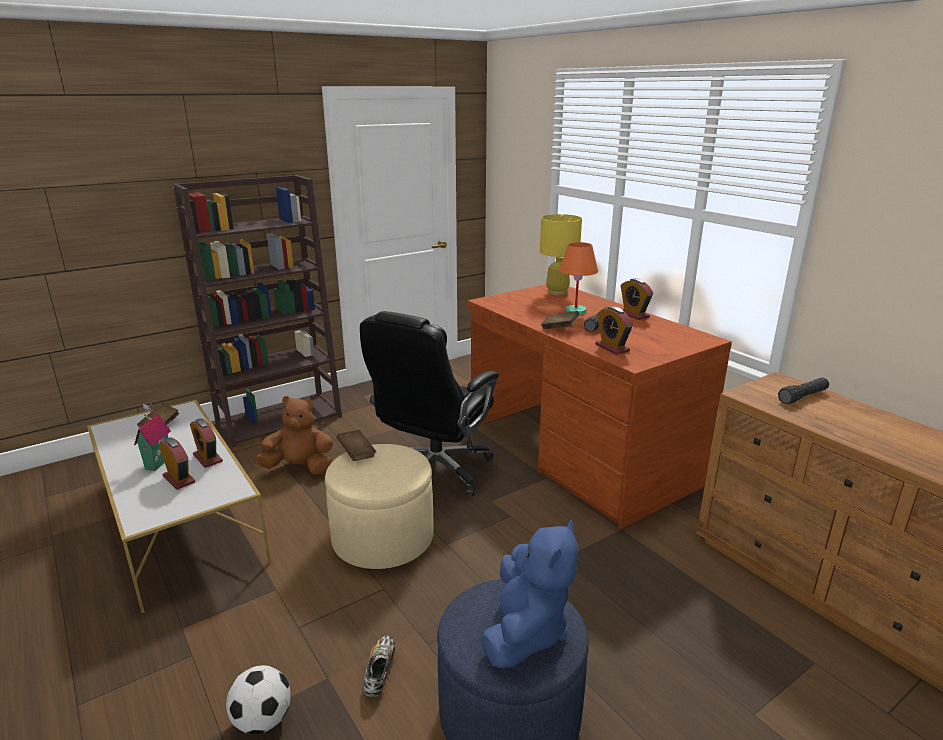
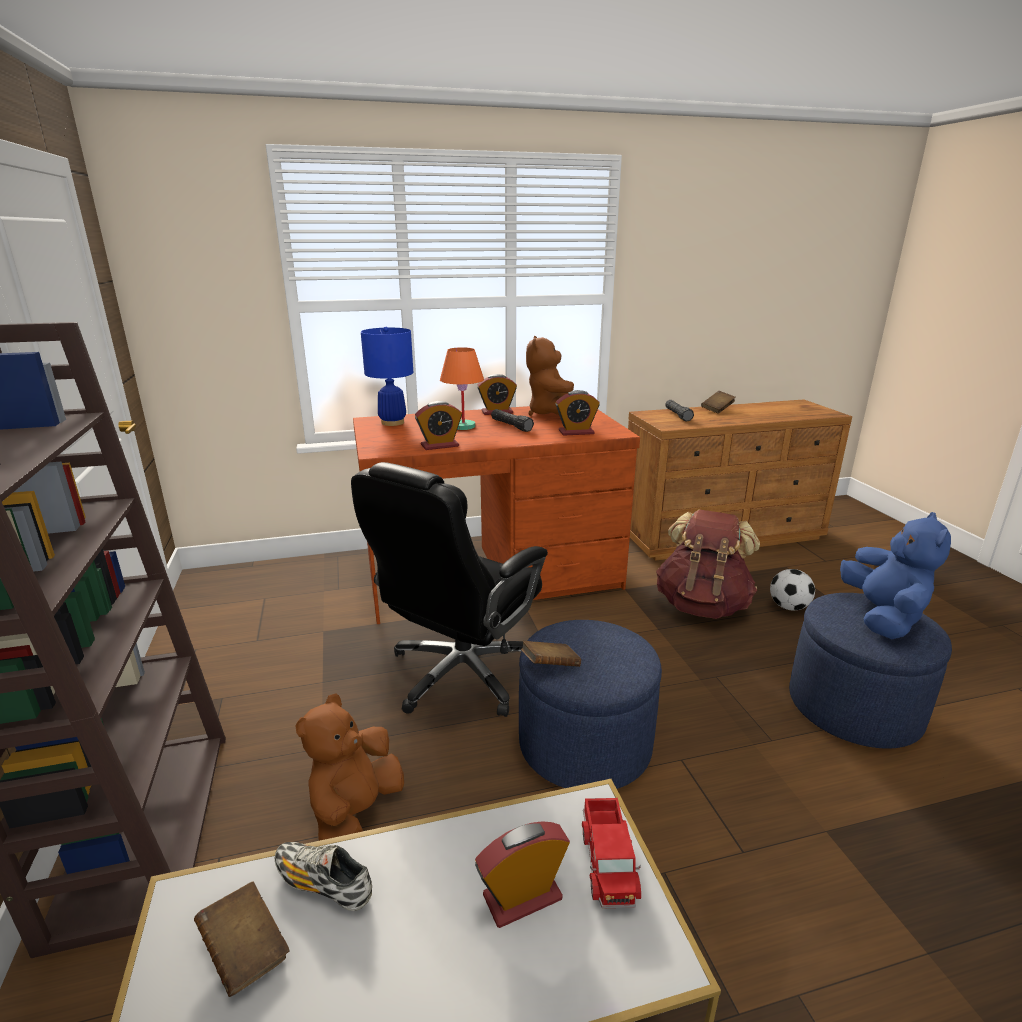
camera: 70 degrees left, 0 degrees up
(156, 462) = (432, 945): toy house -> none
(198, 500) = (608, 861): none -> toy truck
(207, 458) = (459, 849): alarm clock -> alarm clock (440, 445)
(262, 720) = (899, 903): football -> football (788, 607)
(380, 671) = (812, 783): shoe -> shoe (323, 884)
(383, 538) = (584, 744): beige ottoman -> blue ottoman
(434, 471) = (460, 674): black office chair -> black office chair turned 75 degrees clockwise
(526, 631) = (882, 616): blue plush toy -> blue plush toy turned 60 degrees clockwise
(557, 292) = (392, 422): yellow table lamp -> blue table lamp
(559, 328) = (508, 439): brown book -> brown book (717, 409)
(634, 586) = (702, 605): none -> brown backpack
(657, 333) = (552, 415): none -> brown plush toy

